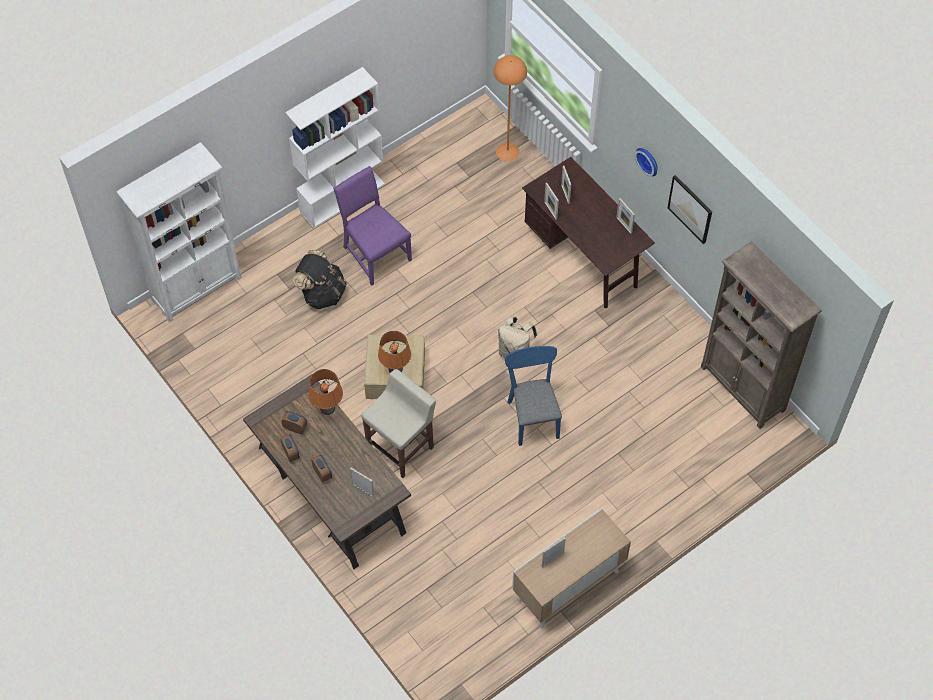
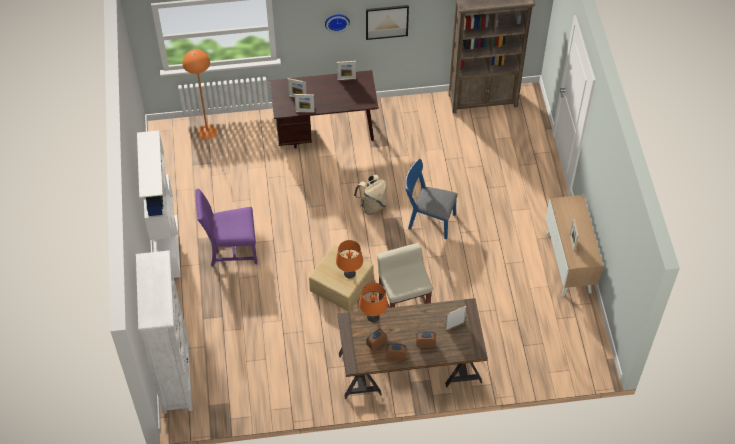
camera: 60 degrees left, 5 degrees down
(322, 293) = (240, 297): black backpack -> none

